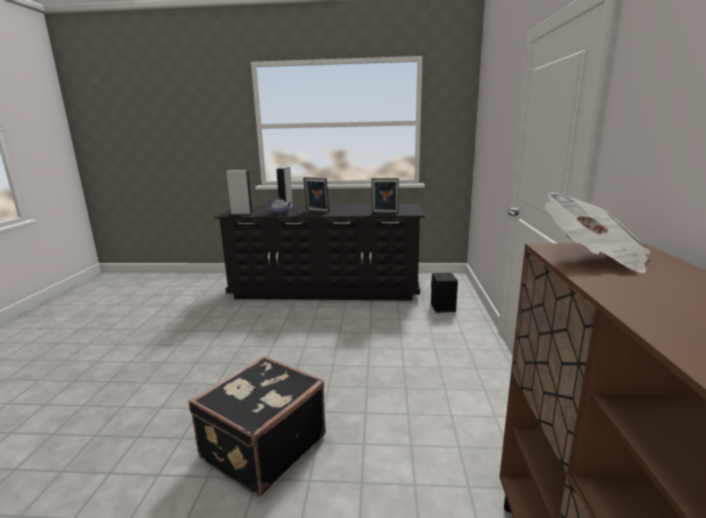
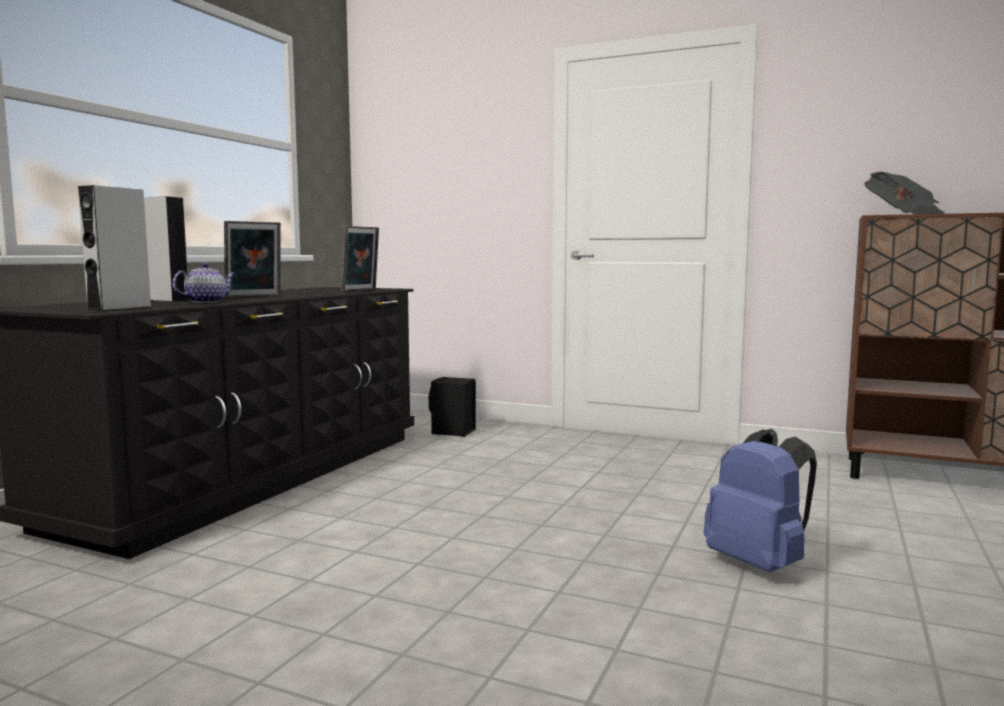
camera: 70 degrees left, 10 degrees down
(262, 446) = (759, 564): black suitcase -> blue backpack

